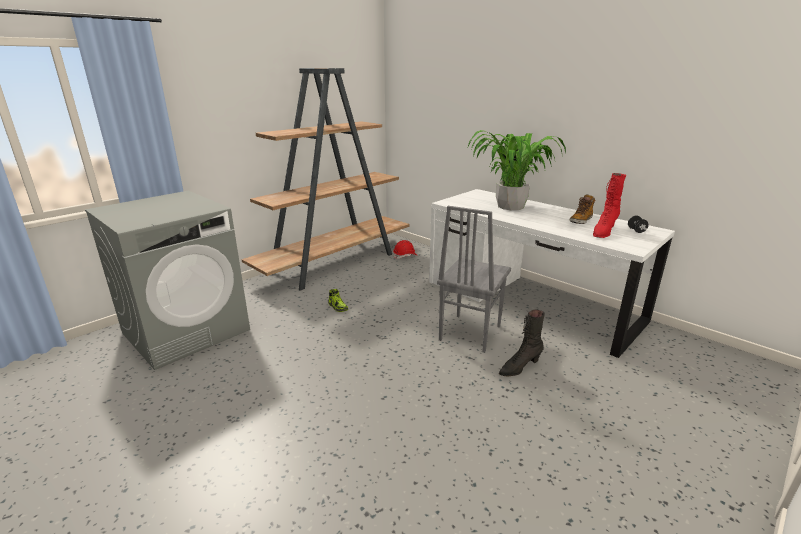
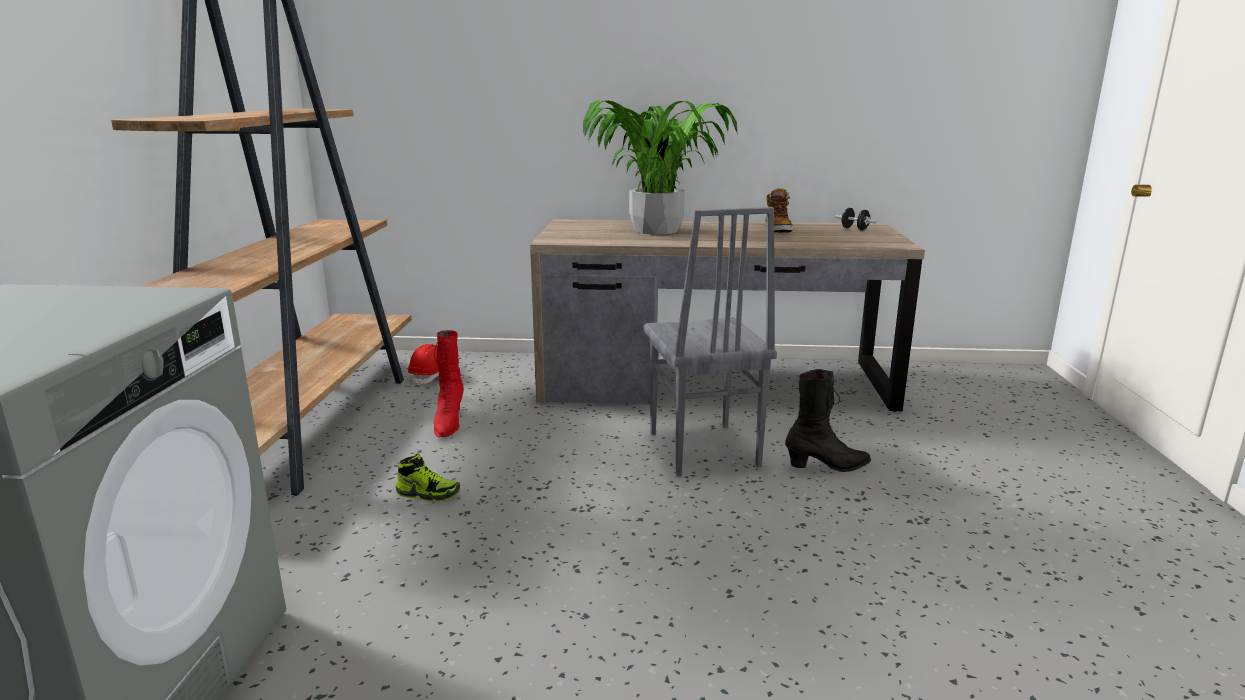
camera: 40 degrees left, 5 degrees down
(519, 367) = (827, 466): black boot -> black boot turned 120 degrees counterclockwise
(530, 301) = (713, 382): white desk -> brown desk
(603, 232) = (829, 236): red boot -> red boot (449, 423)

